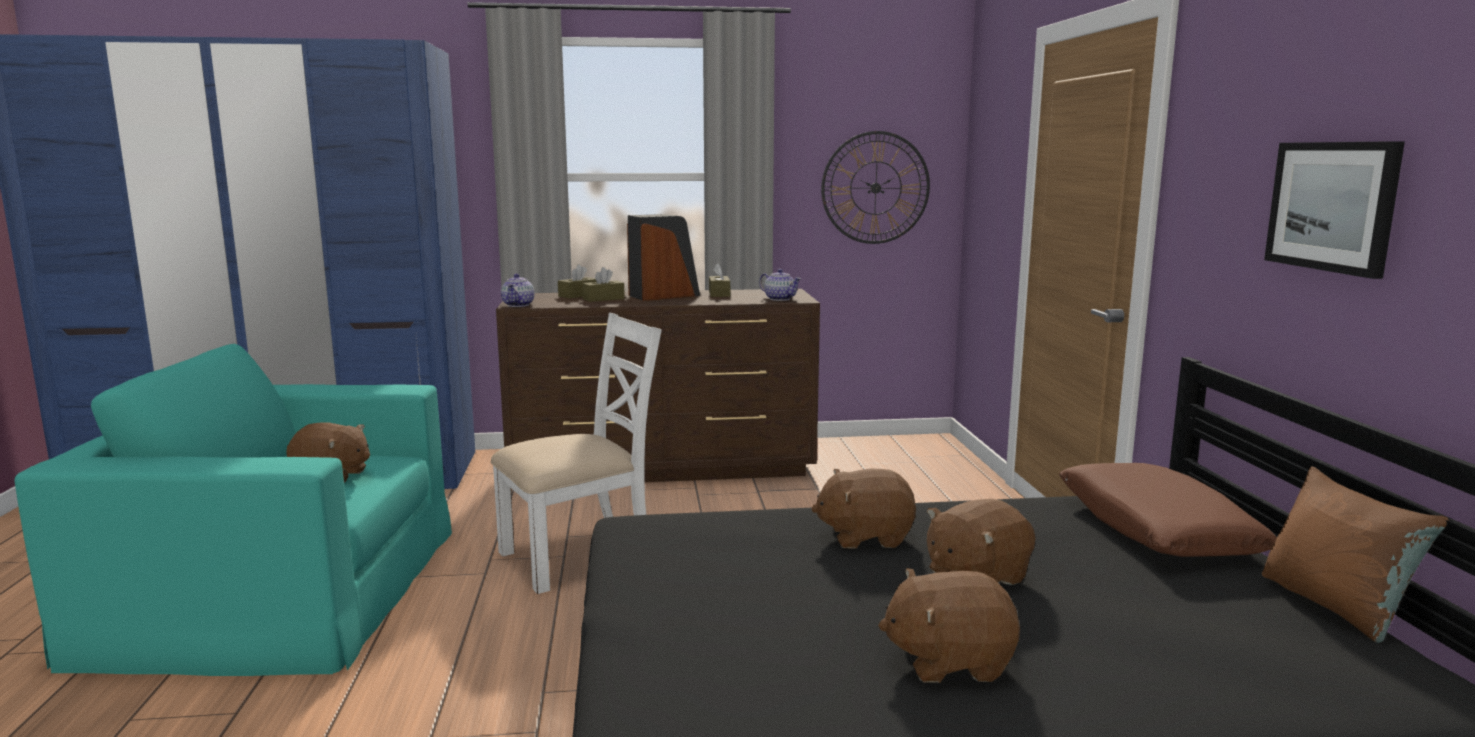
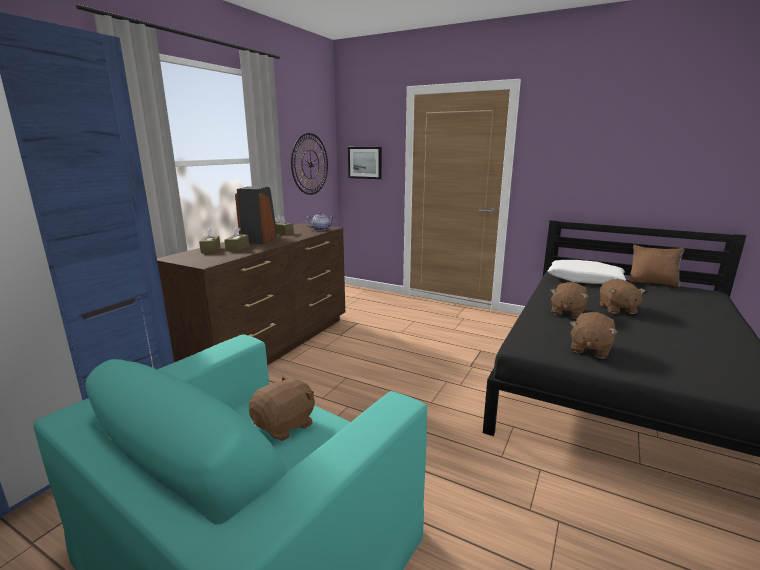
camera: 55 degrees left, 5 degrees up
(518, 305) = (206, 263): teapot -> none
(580, 556) = (354, 401): white chair -> none
(948, 661) = (688, 331): brown plush toy -> brown plush toy (589, 349)
(1156, 529) = (584, 279): brown pillow -> white pillow
(1332, 206) = (618, 162): picture -> picture (365, 162)

